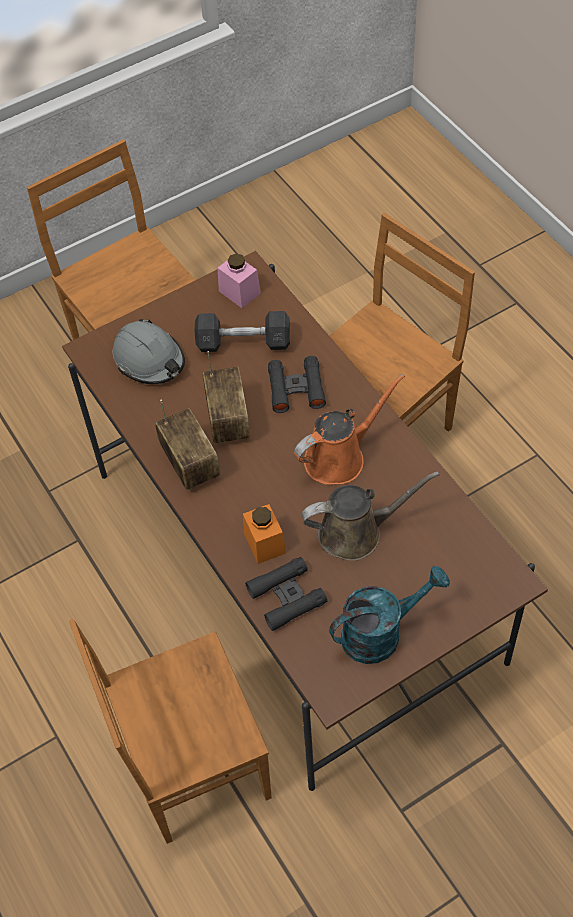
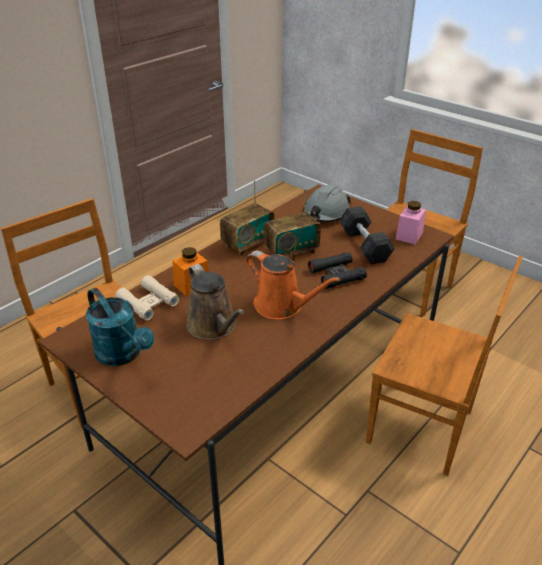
camera: 70 degrees right, 20 degrees down
(286, 597) = (148, 303): black binoculars -> beige binoculars

